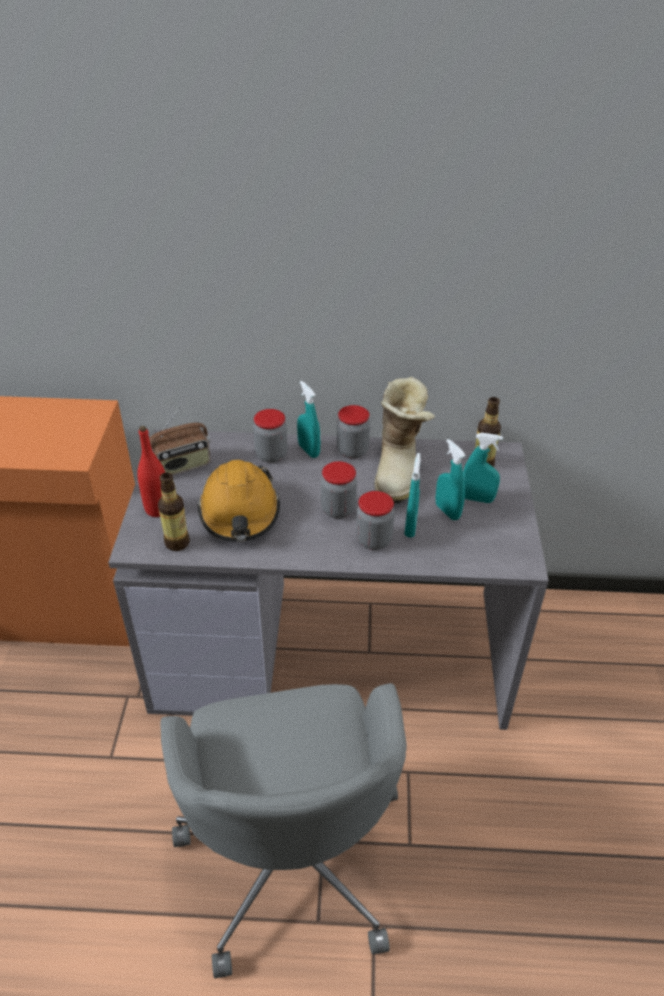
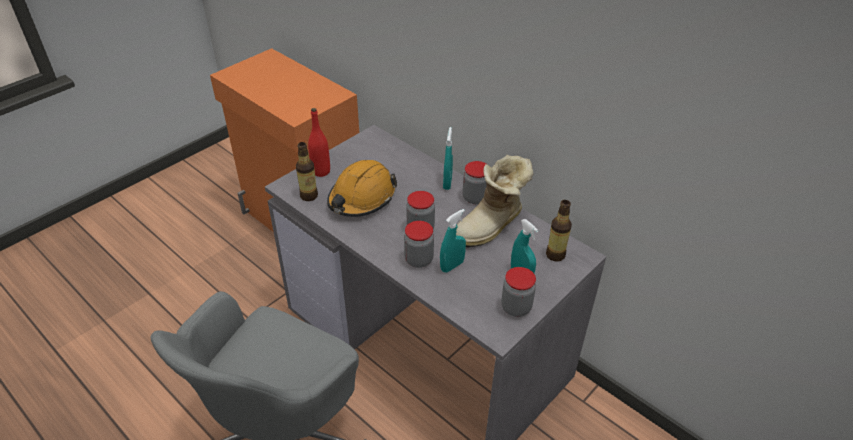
camera: 40 degrees right, 0 degrees up
(182, 465) = (363, 153): radio -> none
(271, 455) = (421, 174): jar -> jar (516, 307)
(447, 511) = (489, 270): turquoise spray bottle -> none

